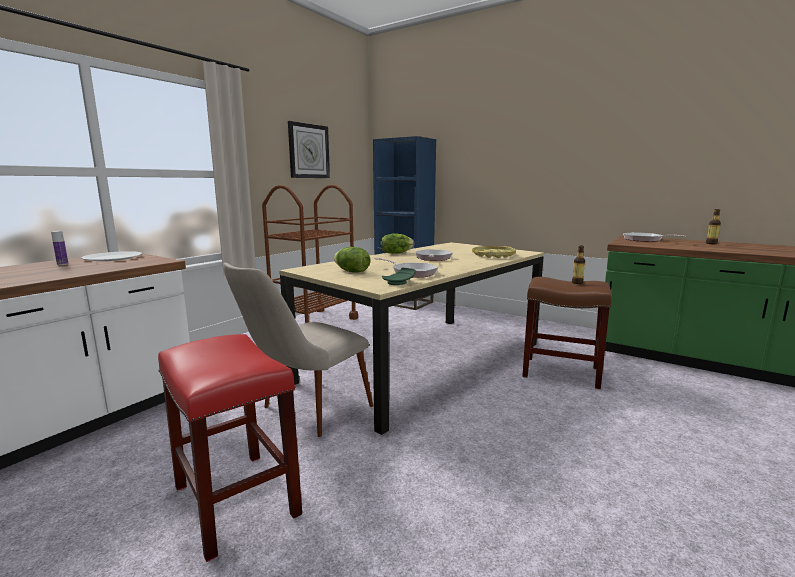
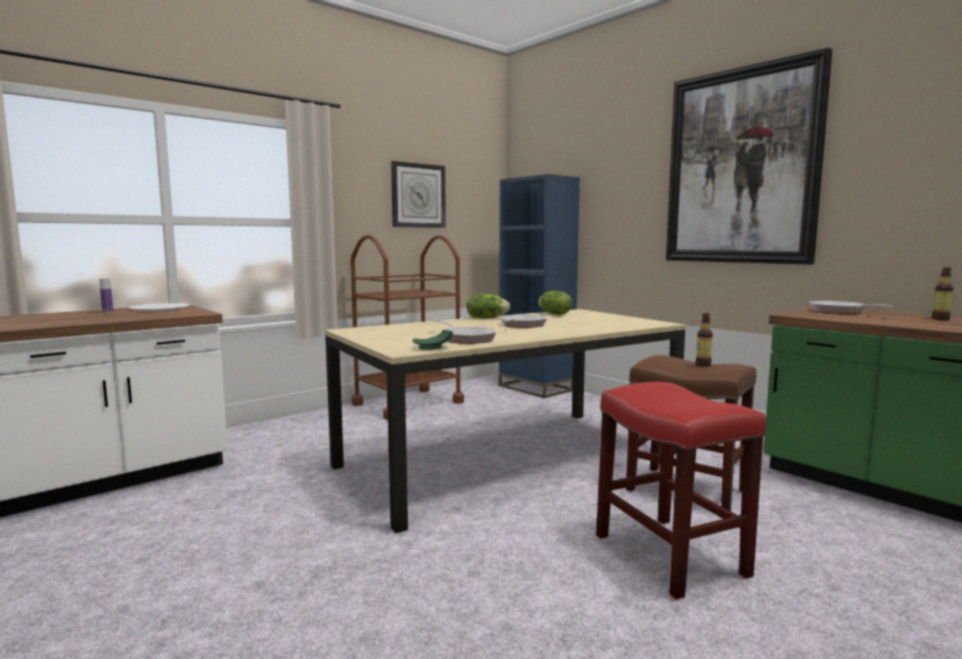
camera: 15 degrees right, 5 degrees down
(234, 500) = (197, 574): red stool -> red stool (667, 554)
(304, 414) = (326, 500): beige chair -> none
(351, 272) = (399, 334): lettuce -> lettuce (554, 314)
(493, 255) = (607, 325): yellow tray -> none
(566, 135) = (741, 167): none -> picture

